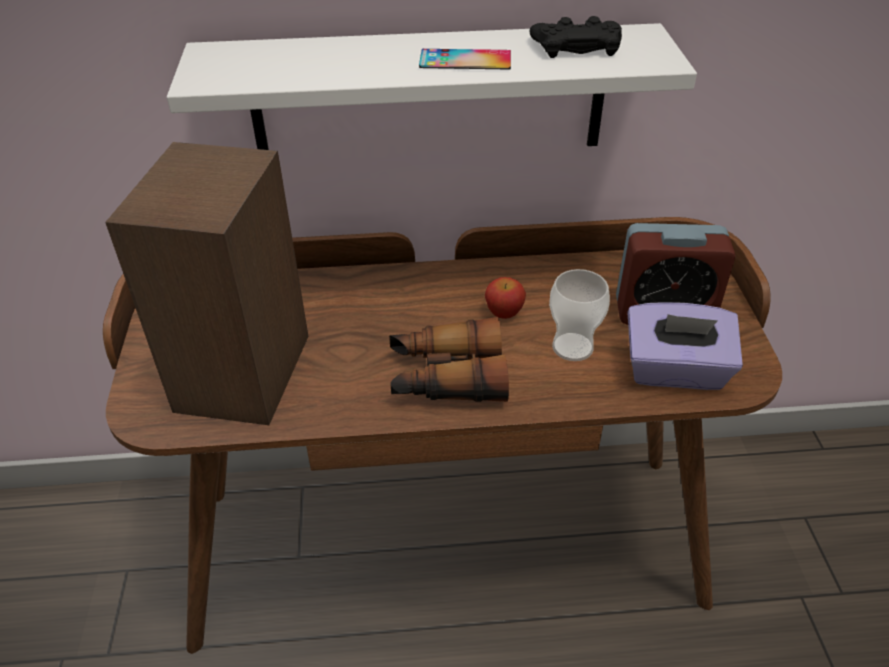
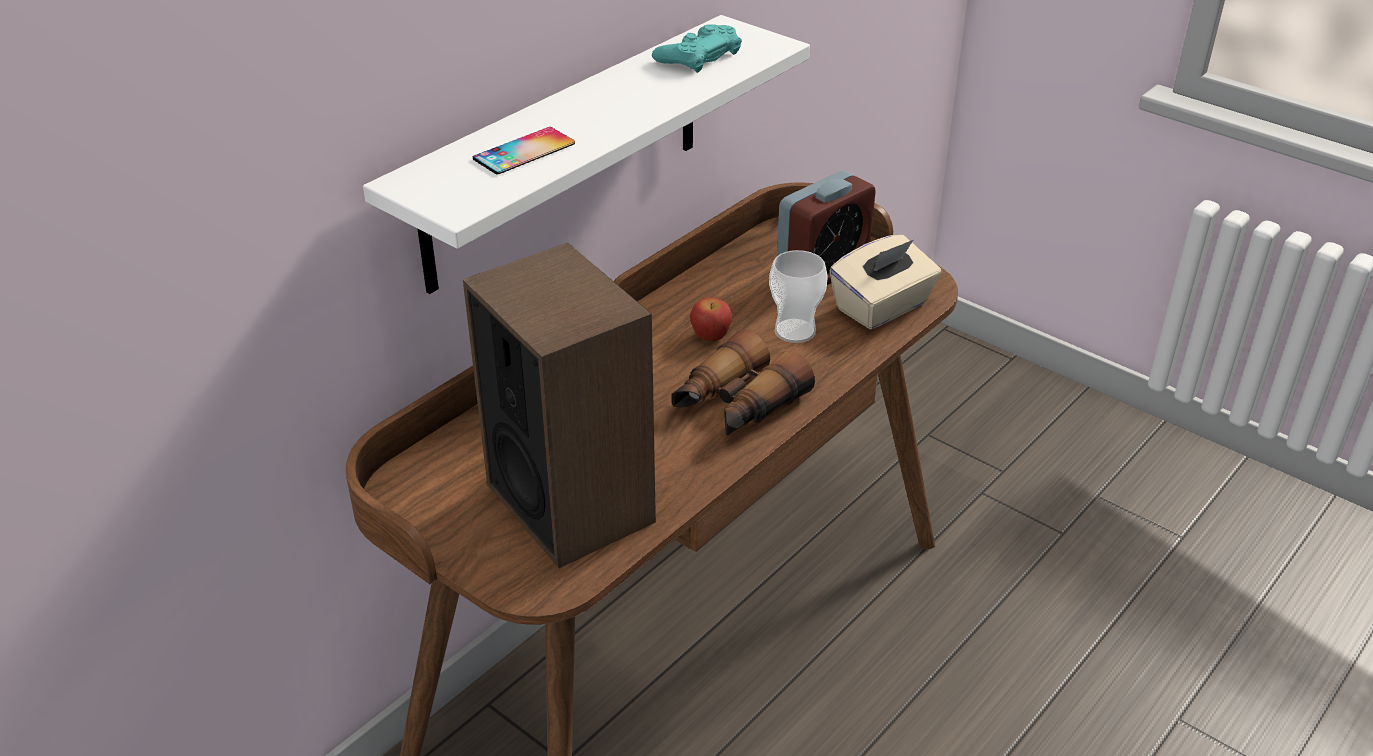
camera: 45 degrees left, 5 degrees down
(465, 60) = (639, 100): phone -> phone (524, 151)
(576, 46) = (698, 56): black game controller -> turquoise game controller
(675, 371) = (882, 307): purple tissue box -> beige tissue box

